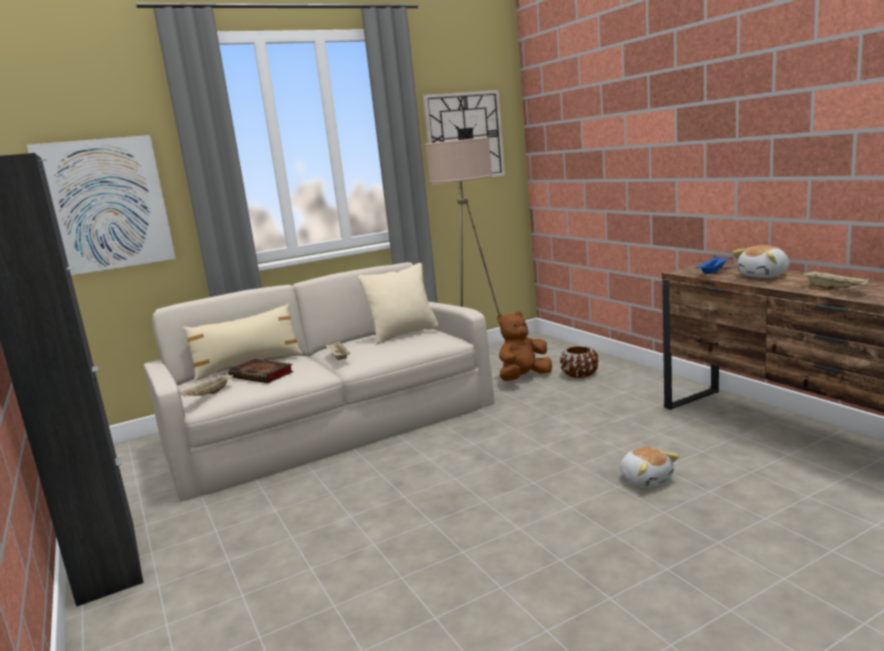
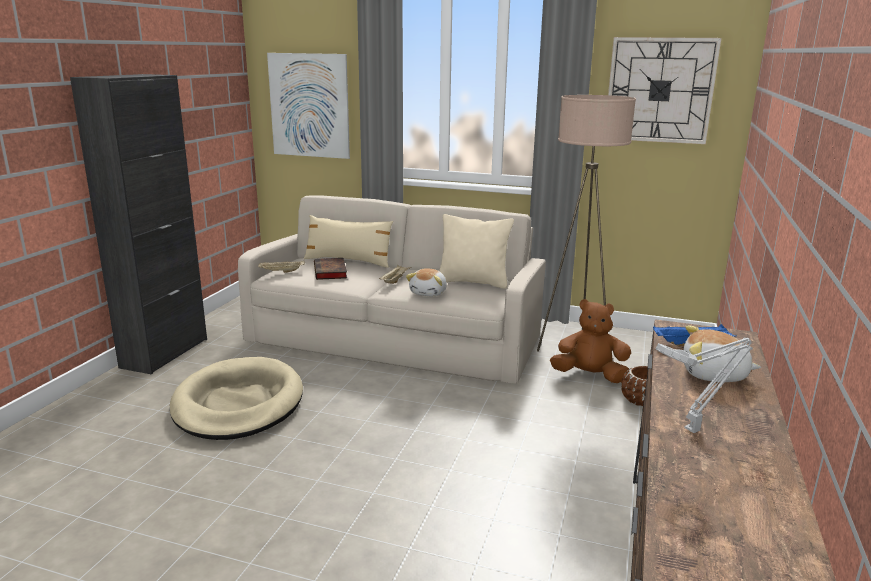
camera: 45 degrees right, 5 degrees up
(316, 537) = (238, 404): none -> beige dog bed
(646, 479) = (462, 517): plush toy -> plush toy (429, 293)
(835, 289) = (694, 429): beige tray -> grey table lamp

